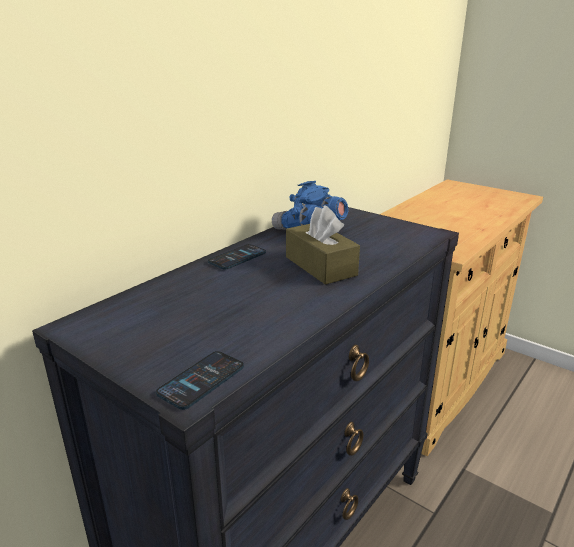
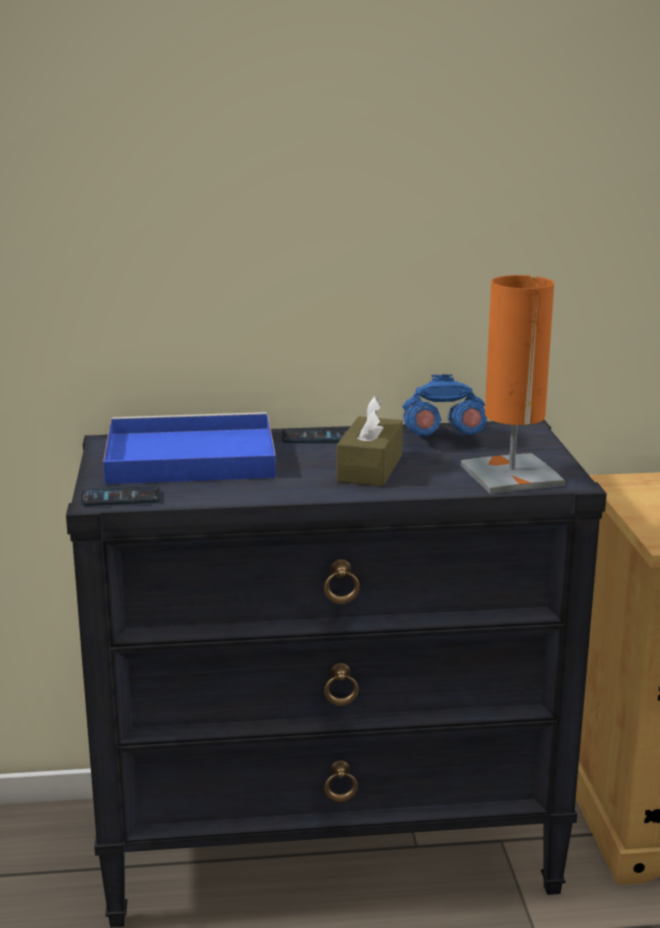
camera: 45 degrees right, 5 degrees down
(177, 312) = (186, 457): none -> blue tray
(399, 240) = (511, 475): none -> orange table lamp

